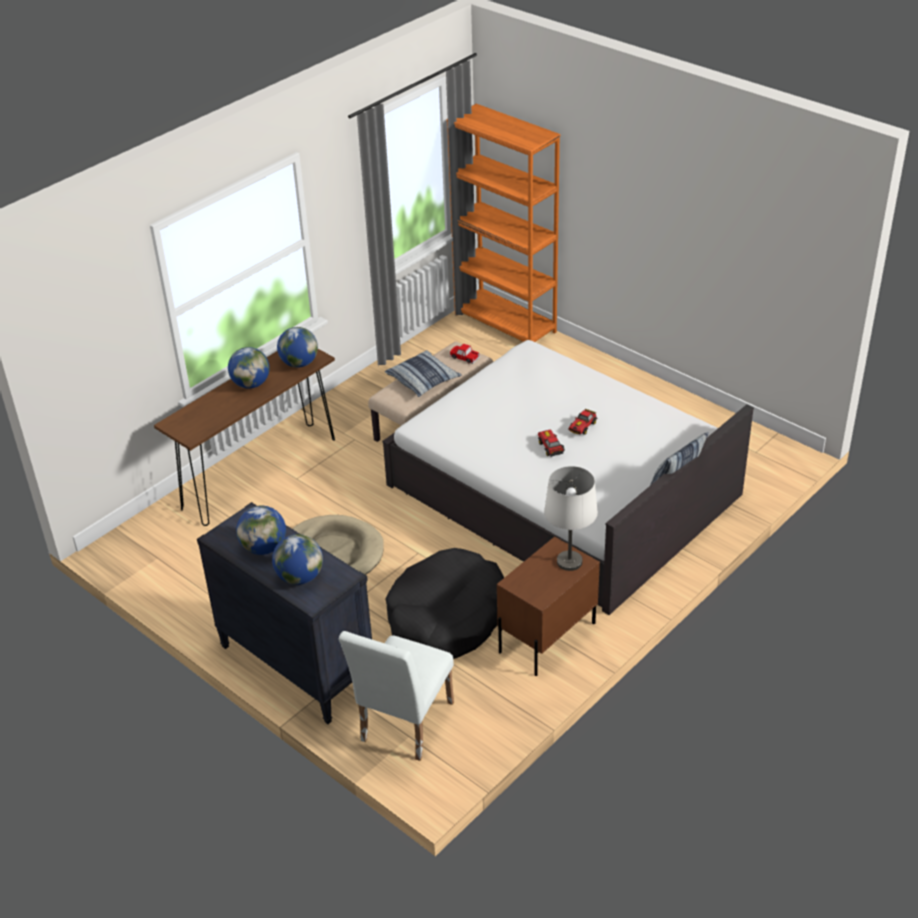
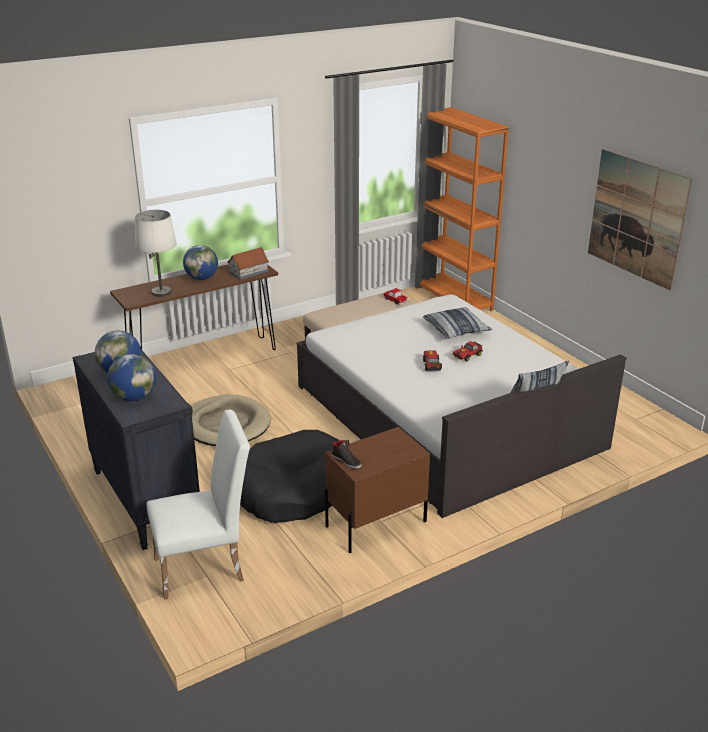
camera: 15 degrees right, 10 degrees down
(299, 363) = (248, 272): globe -> toy house
(403, 727) = (206, 567): white chair -> white chair turned 150 degrees counterclockwise
(423, 380) = (353, 309): pillow -> pillow (456, 330)
(523, 589) = (346, 461): none -> black shoe
(569, 561) = (401, 448): white table lamp -> white table lamp (161, 292)
(731, 242) = (636, 218): none -> picture

